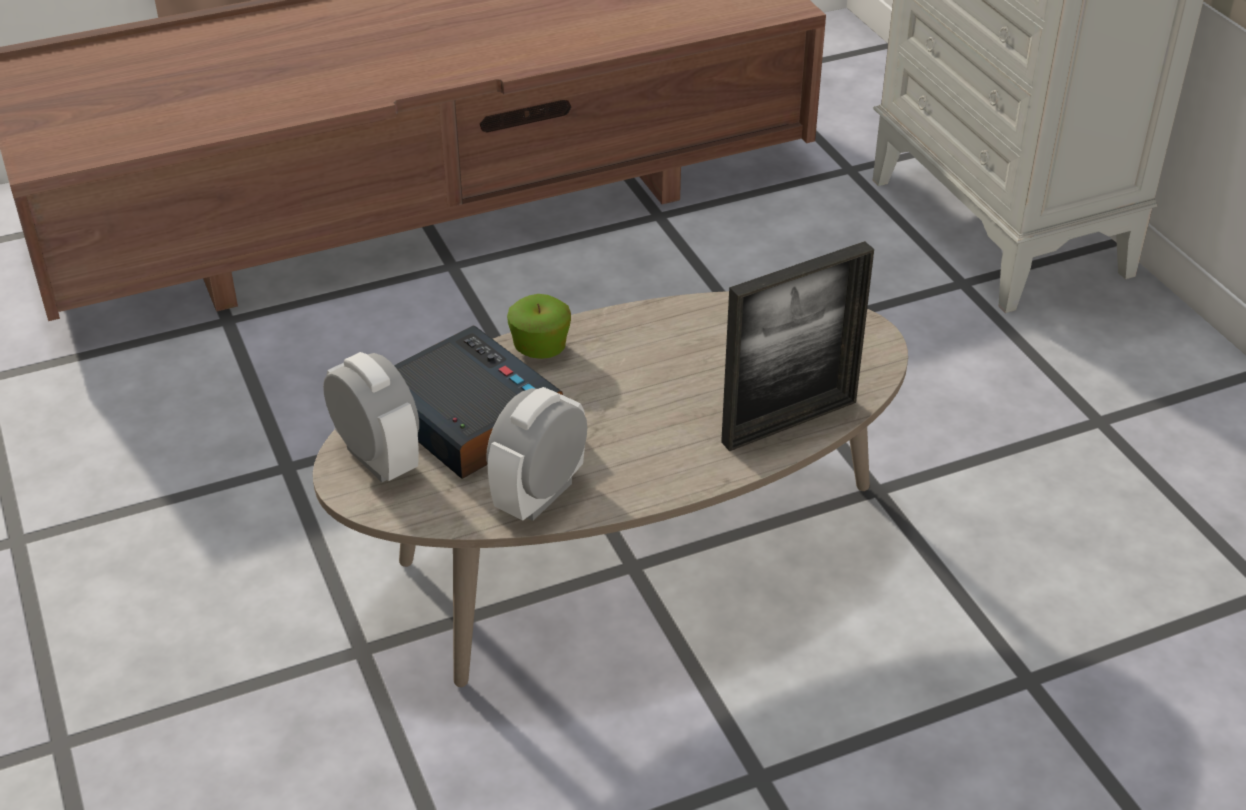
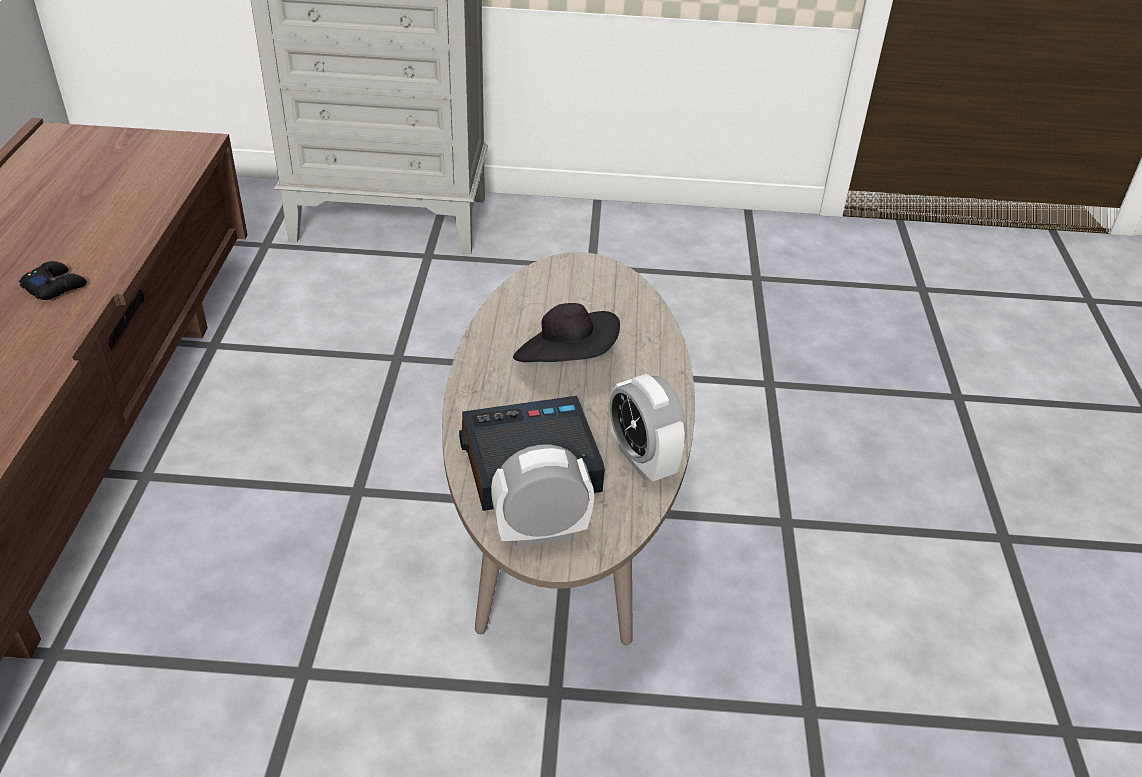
camera: 65 degrees left, 0 degrees up
(481, 48) = (55, 286): none -> black game controller
(540, 348) = (477, 403): apple -> none
(665, 385) = (566, 361): none -> black hat
(789, 422) = (644, 326): picture frame -> none

